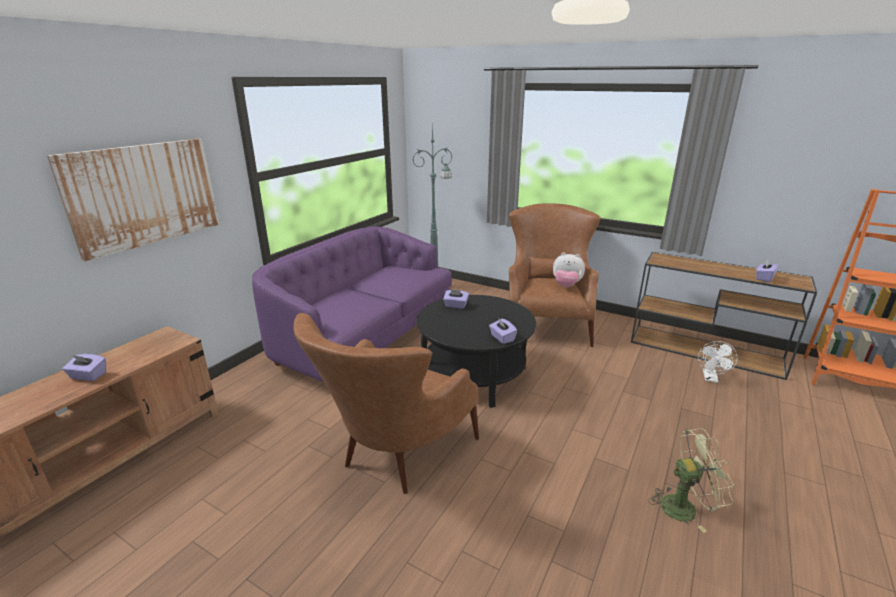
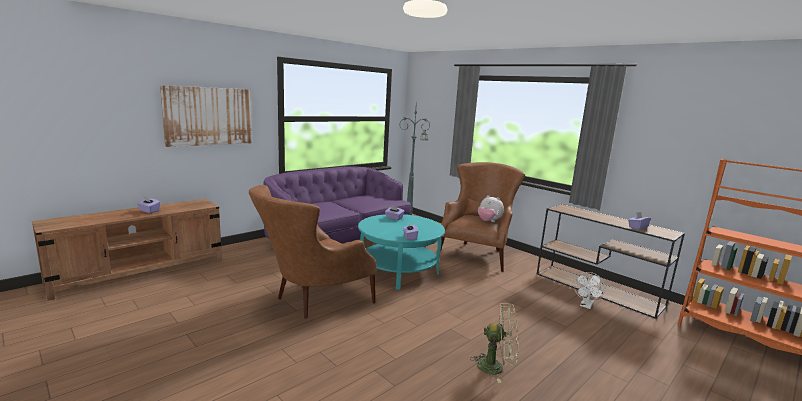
camera: 15 degrees right, 10 degrees down
(474, 375) = (398, 271): black coffee table -> turquoise coffee table

